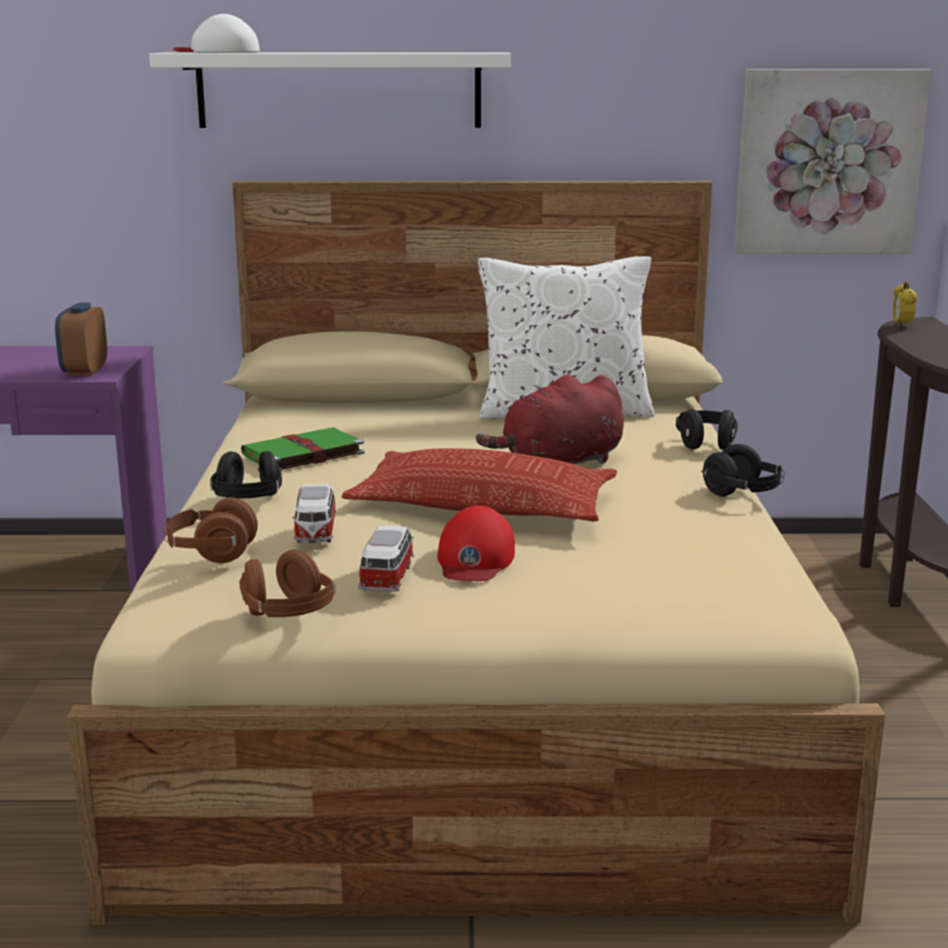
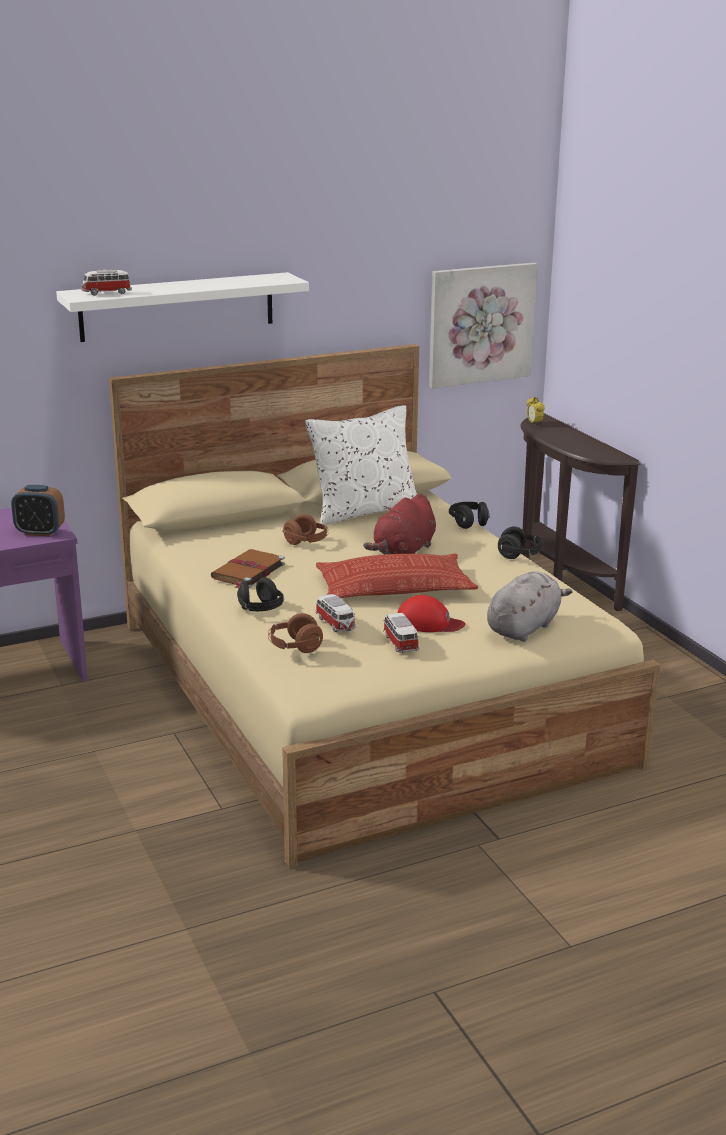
camera: 25 degrees left, 5 degrees up
(84, 371) = (40, 532): alarm clock -> alarm clock turned 60 degrees counterclockwise
(218, 52) = (106, 293): white cap -> toy car
(287, 615) = (376, 674): brown headphones -> brown headphones (306, 542)
(301, 454) = (247, 572): green book -> brown book
(475, 559) = (429, 623): red cap -> red cap turned 60 degrees counterclockwise
(630, 594) = (524, 627): none -> grey plush toy

